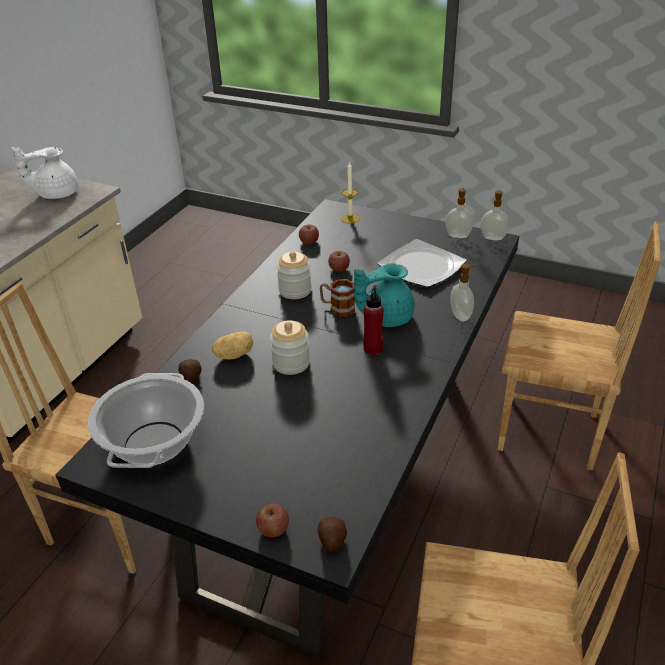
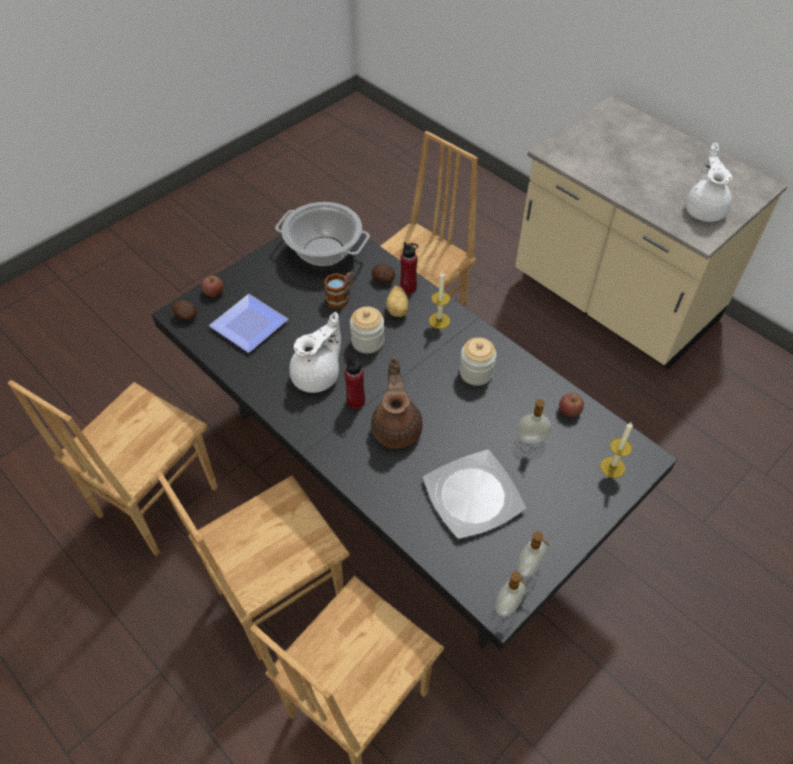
camera: 110 degrees right, 15 degrees up
(198, 356) = (408, 288): none -> red bottle
(238, 325) = (439, 321): none -> candle
(313, 464) = (252, 325): none -> plate
(337, 308) = (430, 396): mug -> mug (341, 297)
(339, 269) = (501, 419): apple -> none
(357, 383) = (318, 376): none -> white teapot
(385, 317) = (397, 428): turquoise teapot -> brown teapot
(461, 315) = (367, 491): soap dispenser -> soap dispenser (531, 439)
(507, 519) = (278, 597): none -> brown chair

